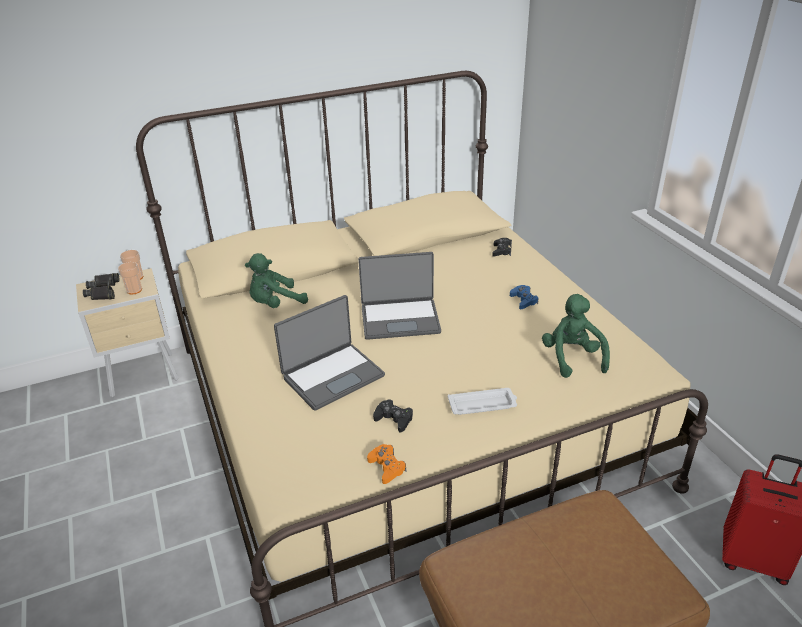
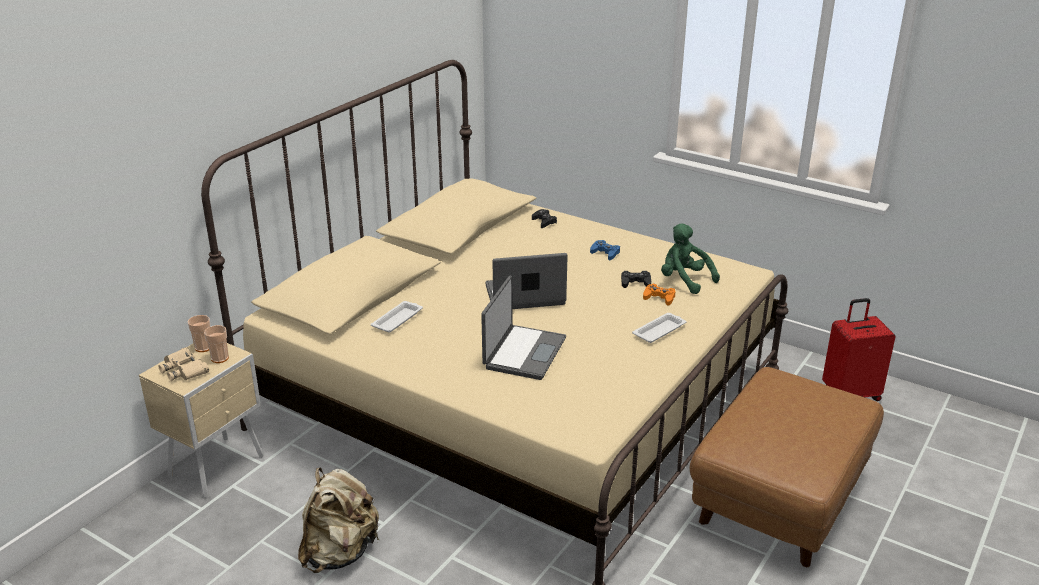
camera: 35 degrees left, 5 degrees down
(103, 291) = (184, 370): black binoculars -> beige binoculars
(140, 488) = (340, 552): none -> beige backpack
(275, 303) = (398, 319): green plush toy -> white tray
(387, 467) = (643, 391): orange game controller -> orange game controller (659, 298)
(394, 419) = (608, 362): black game controller -> black game controller (635, 283)
(400, 319) = (525, 296): laptop -> laptop turned 150 degrees counterclockwise

